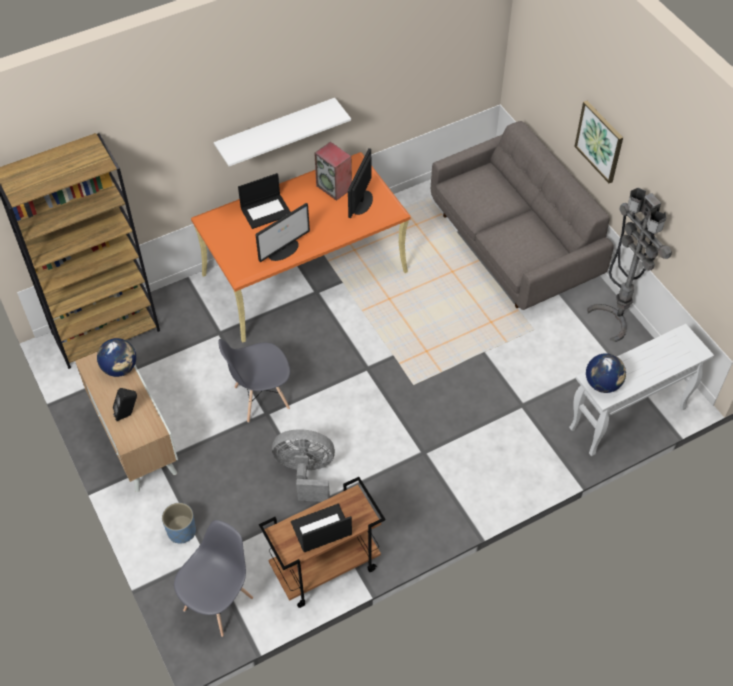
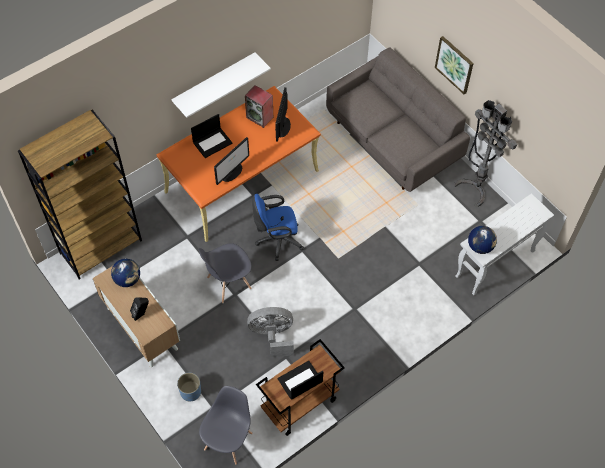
camera: 10 degrees left, 5 degrees up
(336, 352) = (277, 241): none -> blue office chair

